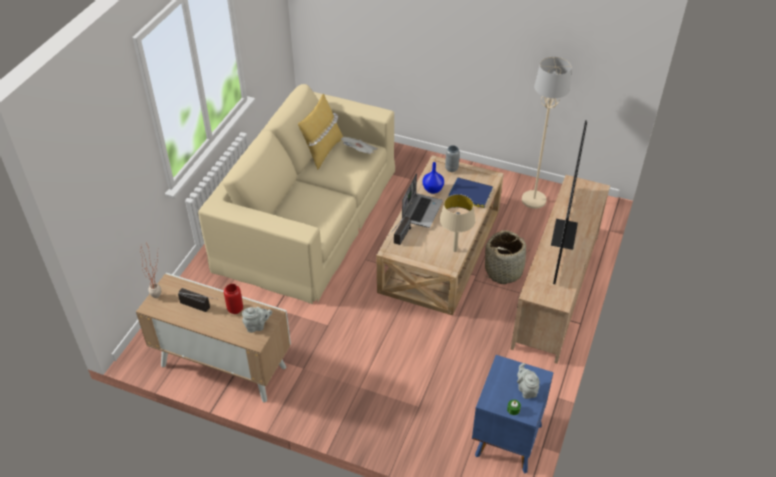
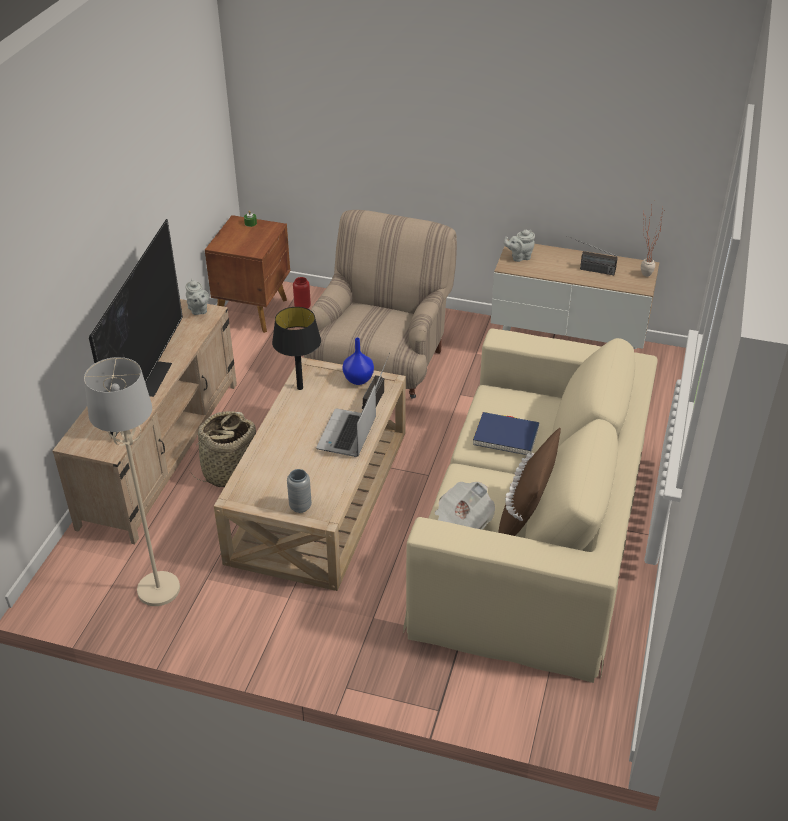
camera: 175 degrees right, 5 degrees down
(235, 309) = (550, 269): red vase -> red vase (302, 307)
(322, 151) = (525, 519): yellow pillow -> brown pillow
(388, 360) = (381, 365): none -> beige armchair
(433, 189) = (330, 470): blue vase -> blue vase (357, 379)
(454, 250) = (300, 388): beige table lamp -> black table lamp
(470, 194) = (272, 464): blue book -> blue book (506, 436)
(506, 440) = (253, 311): blue nightstand -> brown nightstand
(526, 390) = (235, 236): grey teapot -> grey teapot (198, 310)

